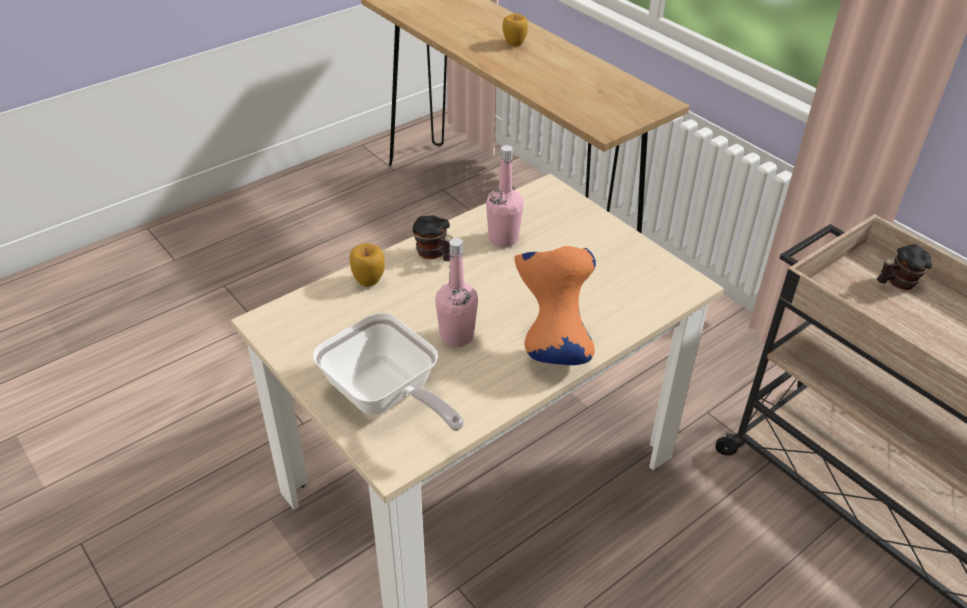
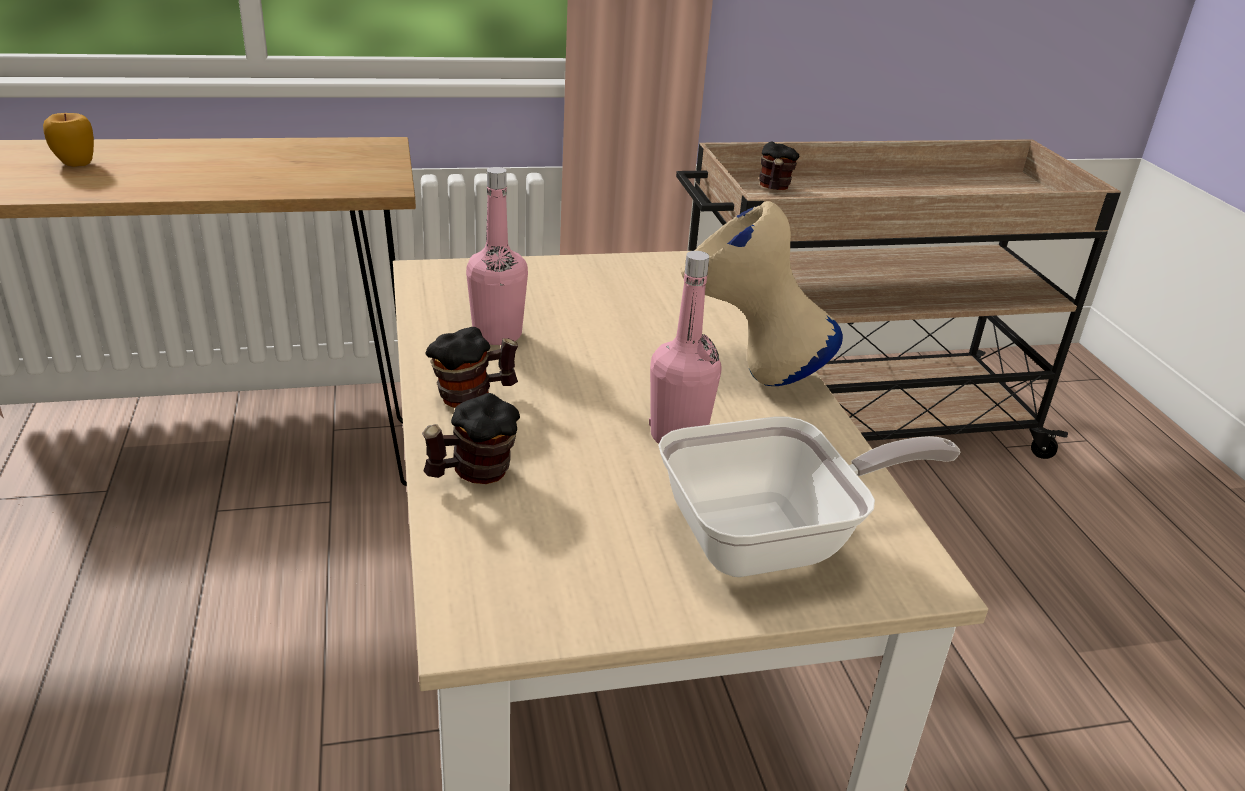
camera: 65 degrees left, 10 degrees down
(369, 281) = (472, 474): apple -> mug
(551, 345) = (750, 374): orange vase -> beige vase

